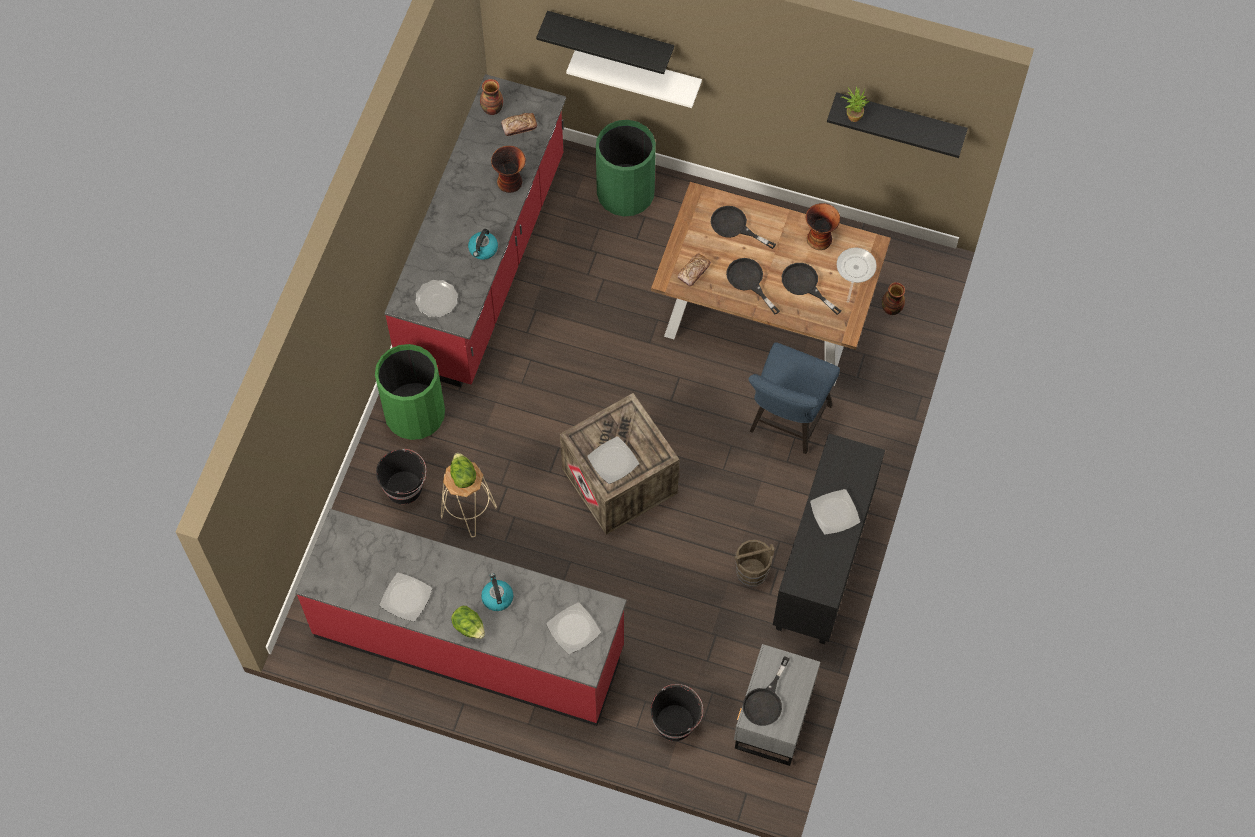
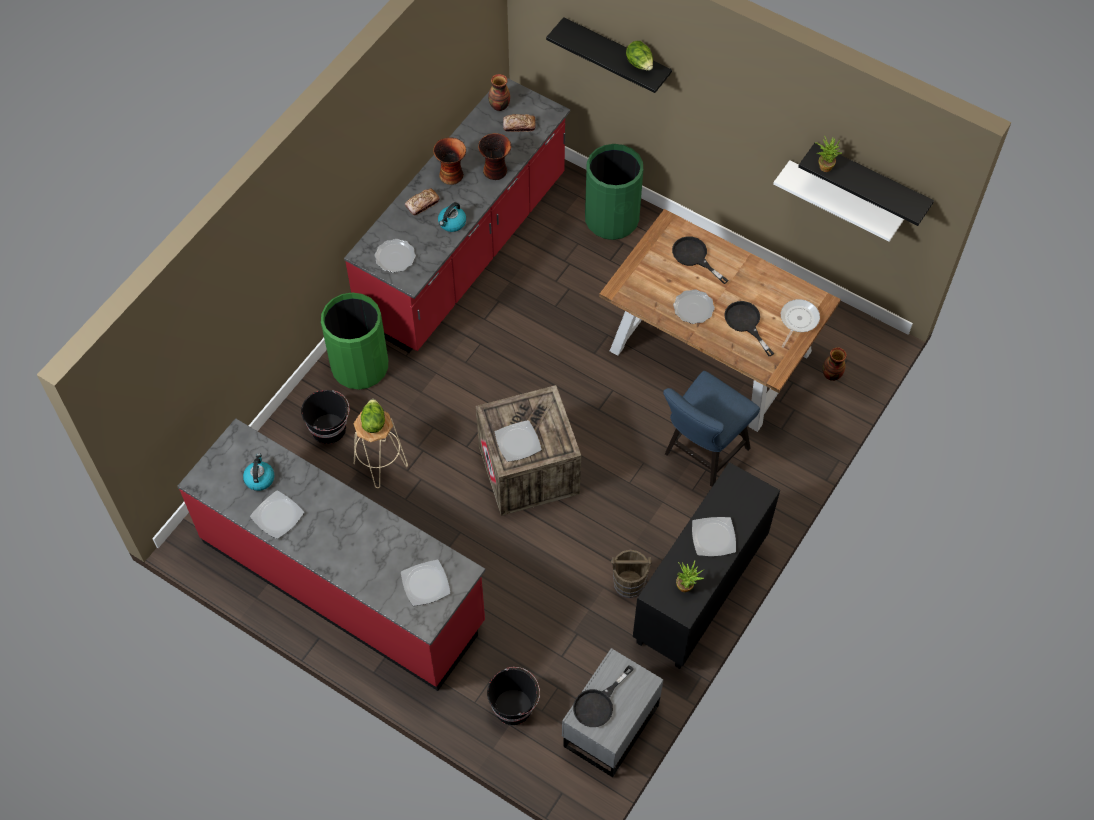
camera: 15 degrees right, 5 degrees down
(469, 627) = (327, 557): lettuce -> lettuce (639, 64)
(497, 597) = (363, 536): kettle -> kettle (259, 478)
(639, 71) = (639, 95): white shelf -> white shelf (844, 198)
(694, 272) = (643, 288): bread -> bread (422, 204)
(748, 281) = (693, 308): black frying pan -> plate
(819, 238) = (772, 284): vase -> vase (451, 174)
(823, 567) = (687, 586): none -> potted plant

